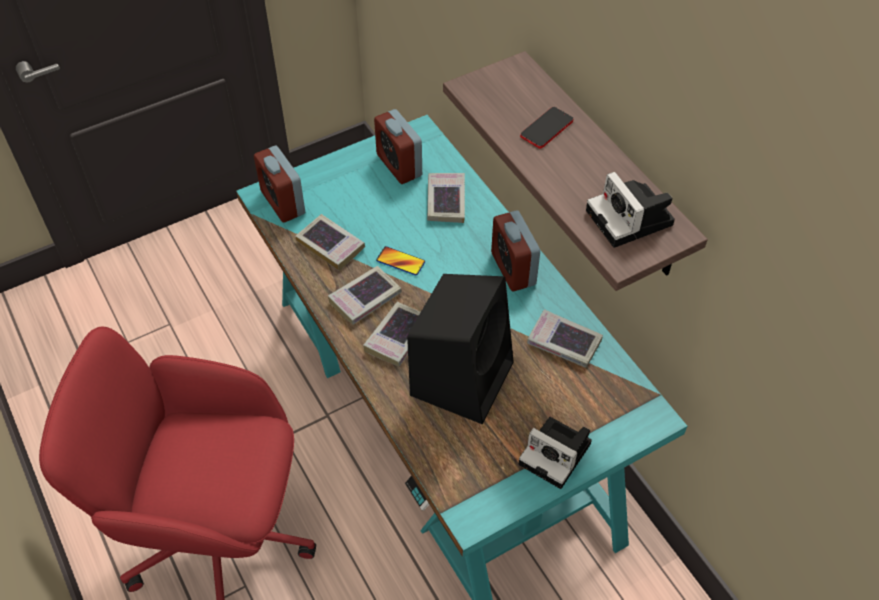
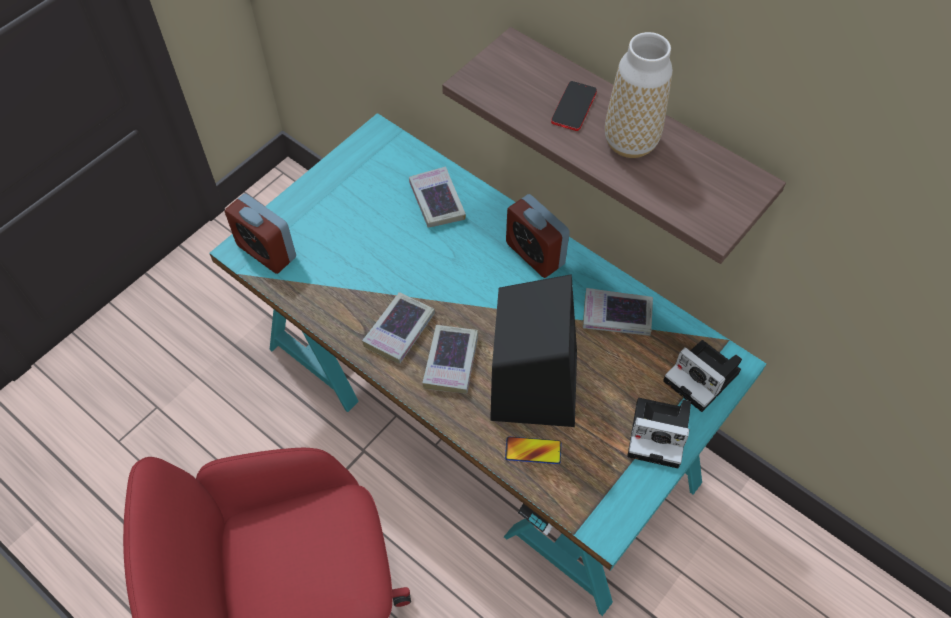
camera: 20 degrees left, 5 degrees up
(330, 245) = (338, 284): book -> none
(399, 165) = (372, 176): alarm clock -> none
(400, 261) = (418, 280): phone -> phone (533, 451)
(581, 170) = (630, 142): none -> vase
(632, 219) = (705, 183): camera -> camera (704, 378)

